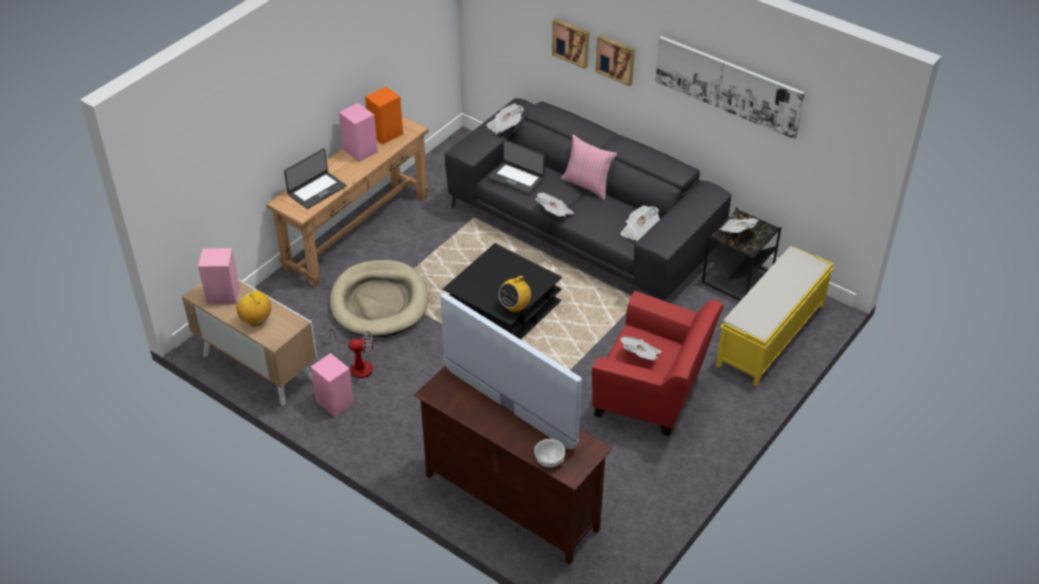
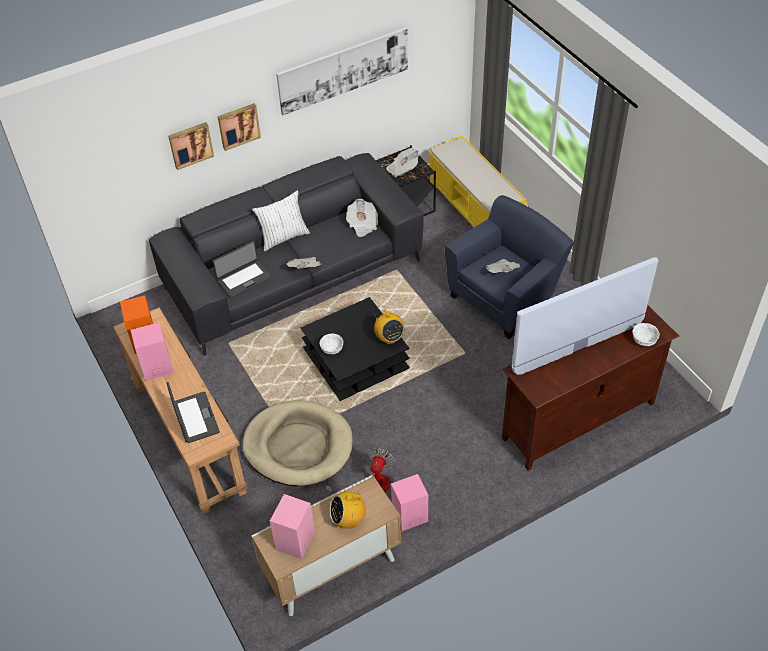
camera: 65 degrees left, 5 degrees up
(478, 272) = (331, 349): none -> white bowl
(504, 126) = (189, 256): newspaper -> none
(587, 185) = (283, 237): pink pillow -> white pillow
(653, 396) = (505, 297): red armchair -> blue armchair

